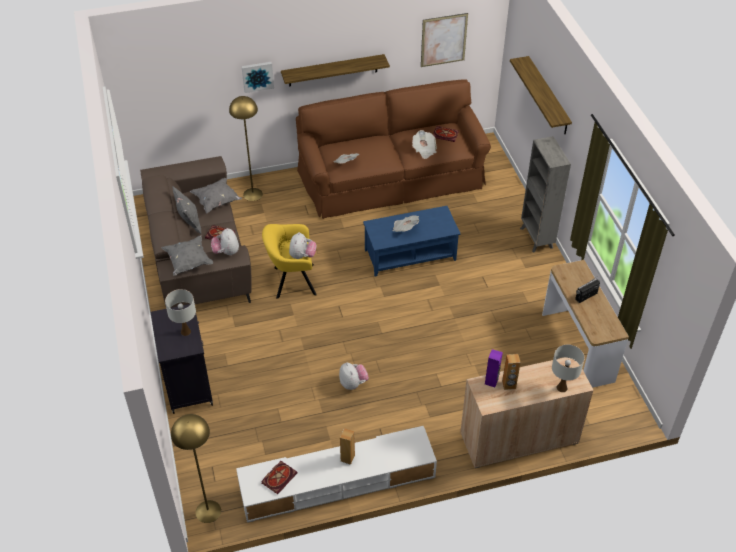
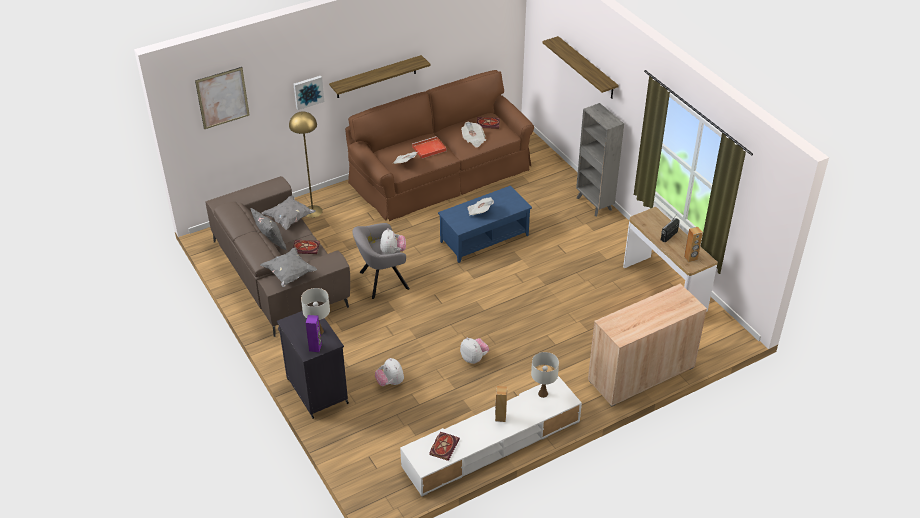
camera: 15 degrees left, 5 degrees down
(208, 511) = (380, 495): yellow floor lamp -> none
(226, 252) = (323, 259): plush toy -> plush toy (390, 382)
(291, 281) = (381, 281): yellow armchair -> grey armchair
(375, 152) = (428, 149): none -> red tray
(443, 40) = (473, 34): picture -> picture (222, 98)
(491, 381) = (617, 318): purple speaker -> purple speaker (315, 347)
(509, 385) = (633, 318): brown speaker -> brown speaker (691, 258)
(562, 388) = (679, 311): white table lamp -> white table lamp (543, 393)

